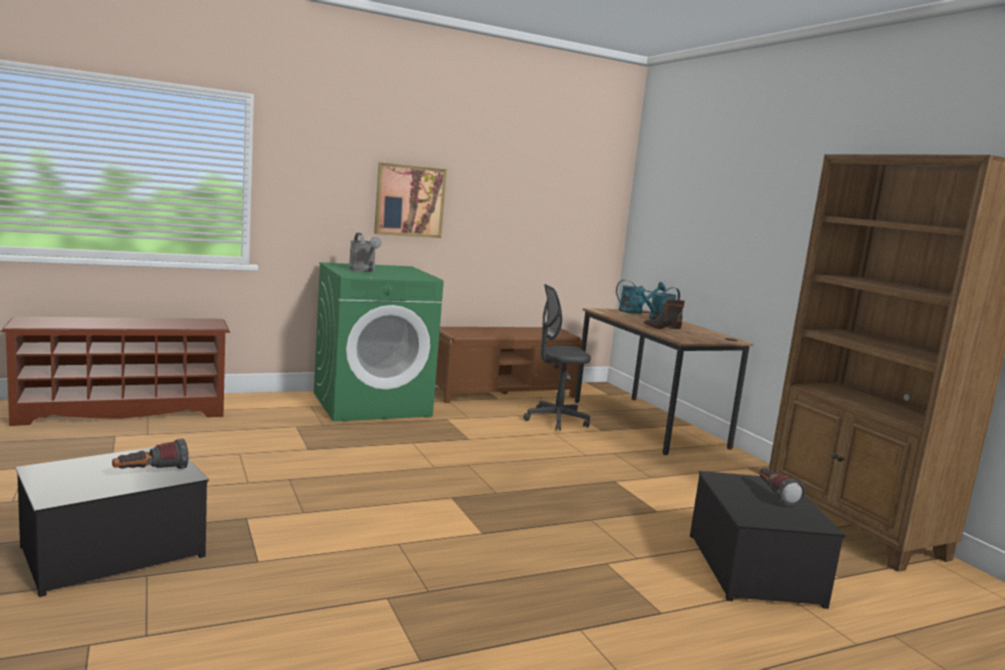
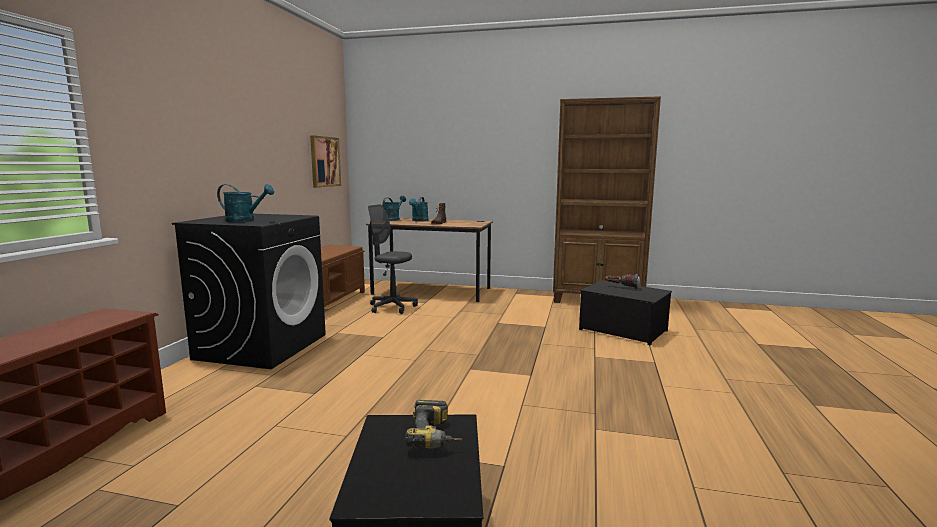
camera: 50 degrees left, 0 degrees up
(151, 472) = (436, 437): flashlight -> power drill
(363, 271) = (245, 220): grey watering can -> turquoise watering can
(372, 404) = (262, 346): green washing machine -> black washing machine
(409, 201) = (229, 151): picture -> picture (324, 162)
(556, 420) = (392, 307): grey office chair -> grey office chair turned 90 degrees clockwise

